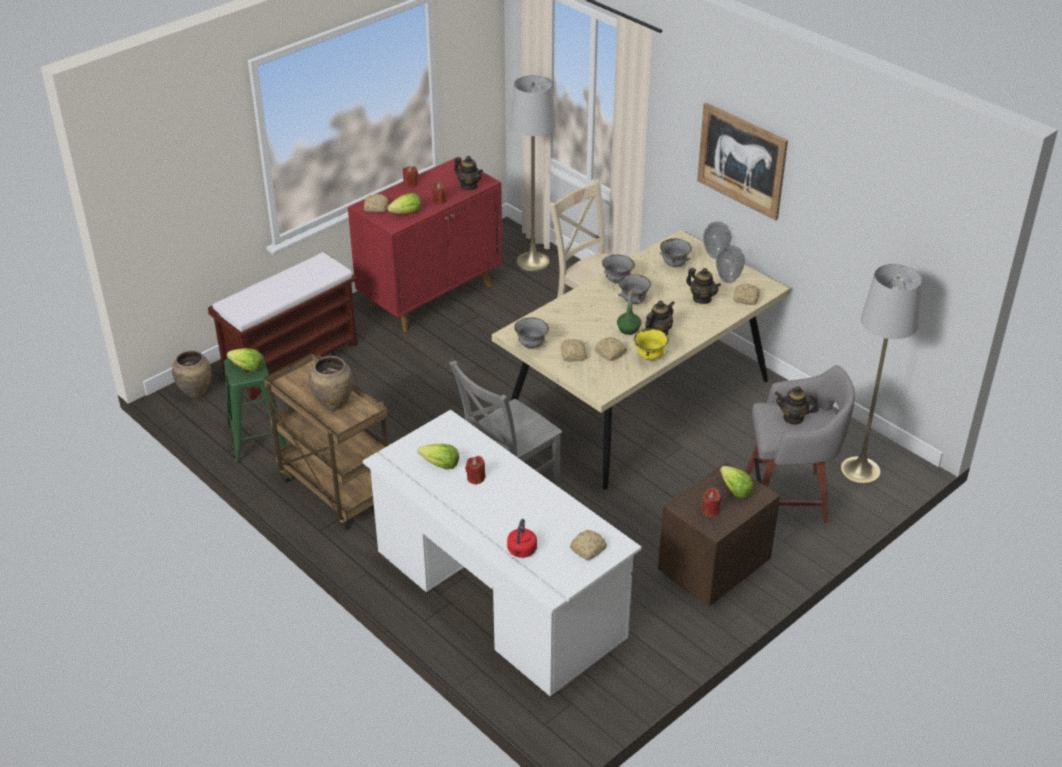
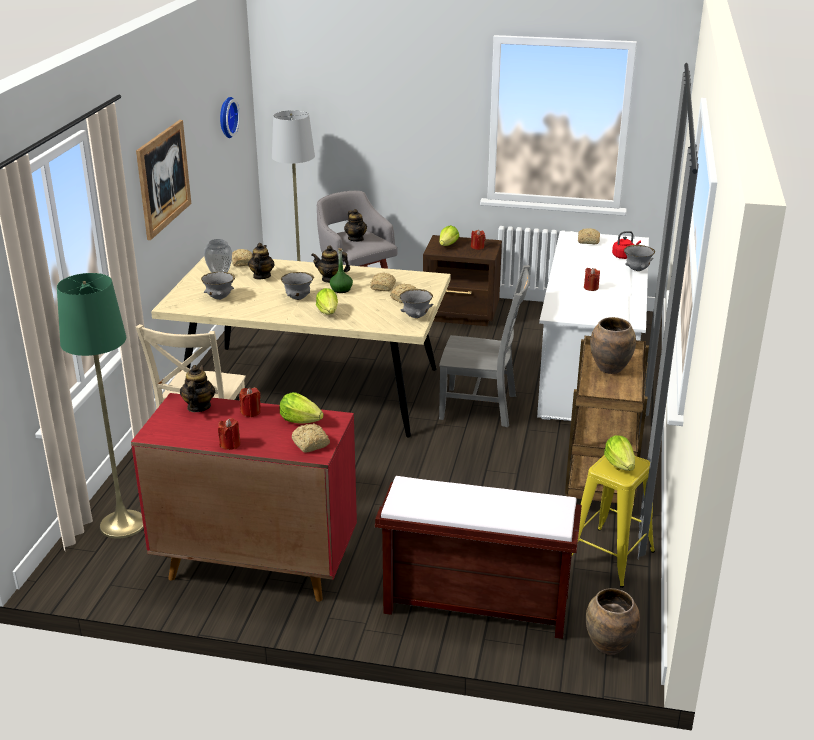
camera: 125 degrees left, 10 degrees down
(257, 439) = (610, 557): green stool -> yellow stool
(440, 465) = (600, 302): lettuce -> lettuce (328, 312)
(532, 262) = (123, 524): grey floor lamp -> green floor lamp
(617, 281) = (274, 312): grey bowl -> grey bowl (637, 270)
(649, 357) = (368, 274): yellow bowl -> none
(715, 255) = (185, 287): vase -> none
(893, 221) = (226, 117): none -> wall clock

